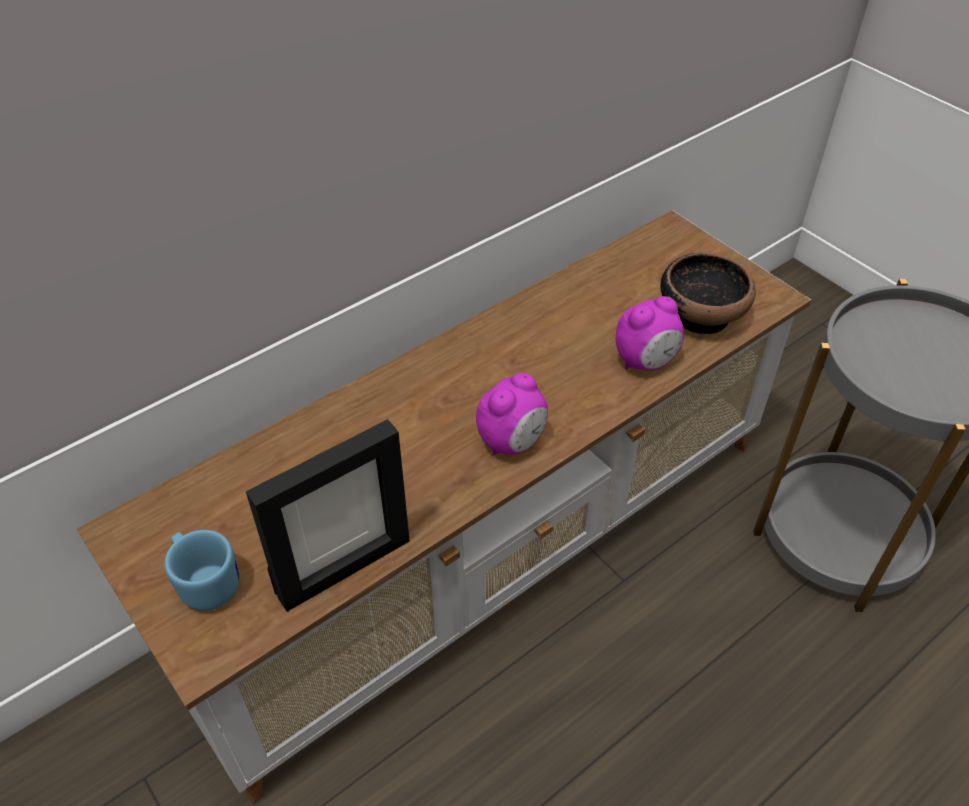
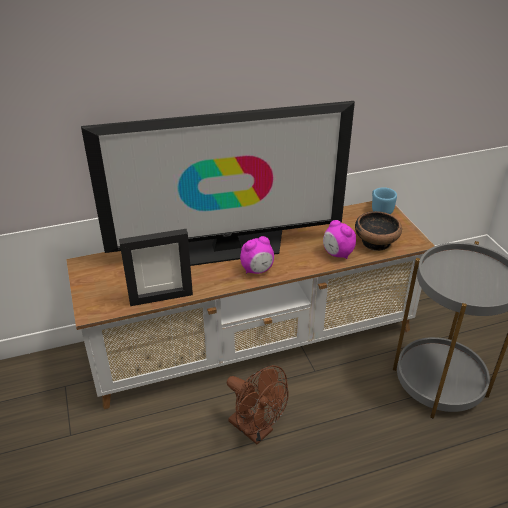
camera: 20 degrees right, 10 degrees down
(206, 581) = (105, 288): blue mug -> blue mug (380, 209)
(423, 403) = (226, 247): none -> television
(574, 743) = (256, 430): none -> brown fan
(646, 361) = (337, 254): alarm clock -> alarm clock turned 60 degrees clockwise

